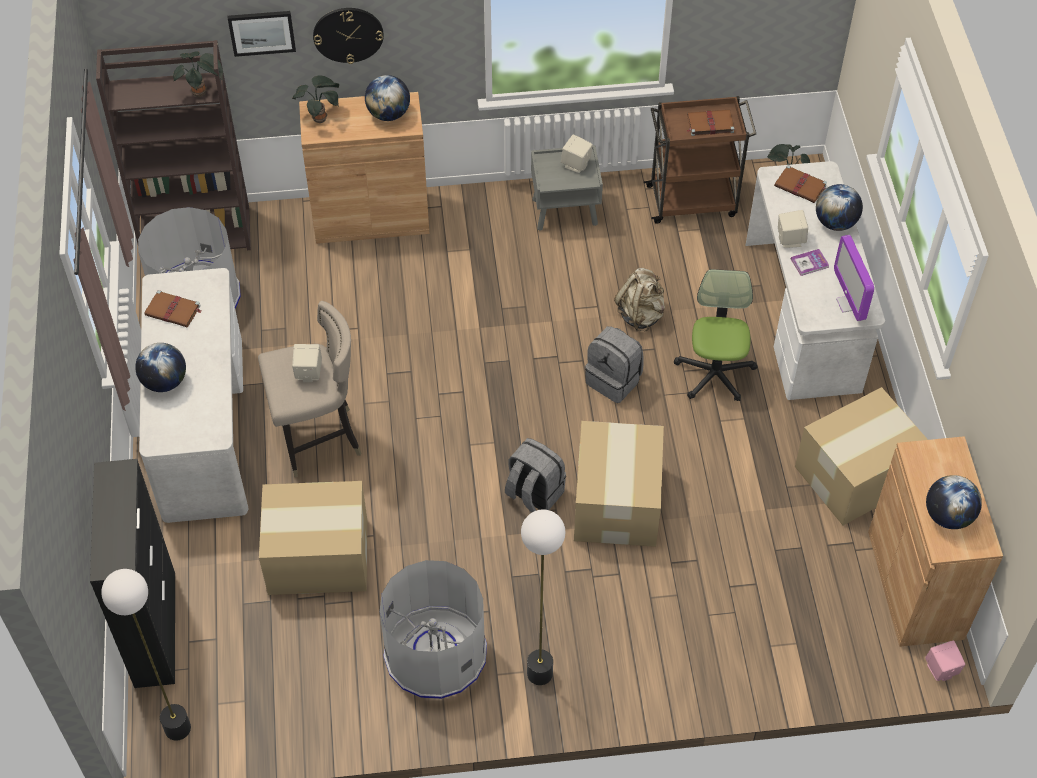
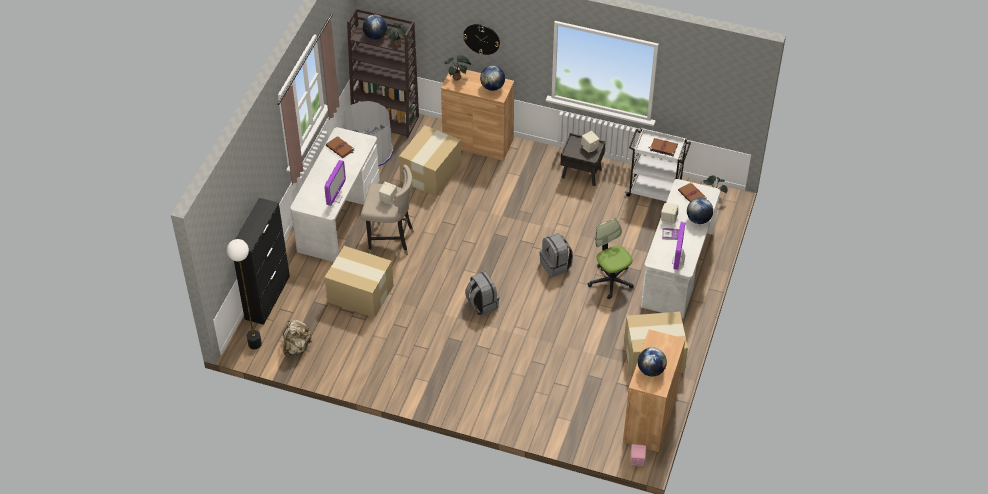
camera: 25 degrees right, 5 degrees down
(164, 382) = (318, 179): globe -> globe (375, 36)
(214, 405) = (335, 198): none -> monitor
(262, 32) = (438, 24): picture -> none
(435, 653) = (391, 357): grey trash can -> none
(539, 673) = (436, 385): floor lamp -> none
(565, 211) = (582, 173): grey nightstand -> brown nightstand
(616, 504) = (520, 324): cardboard box -> cardboard box (430, 173)
(641, 314) = (590, 238): beige backpack -> beige backpack (297, 347)
(693, 200) = (655, 191): brown cart -> white cart
(714, 373) = (611, 281): office chair -> office chair turned 60 degrees counterclockwise

